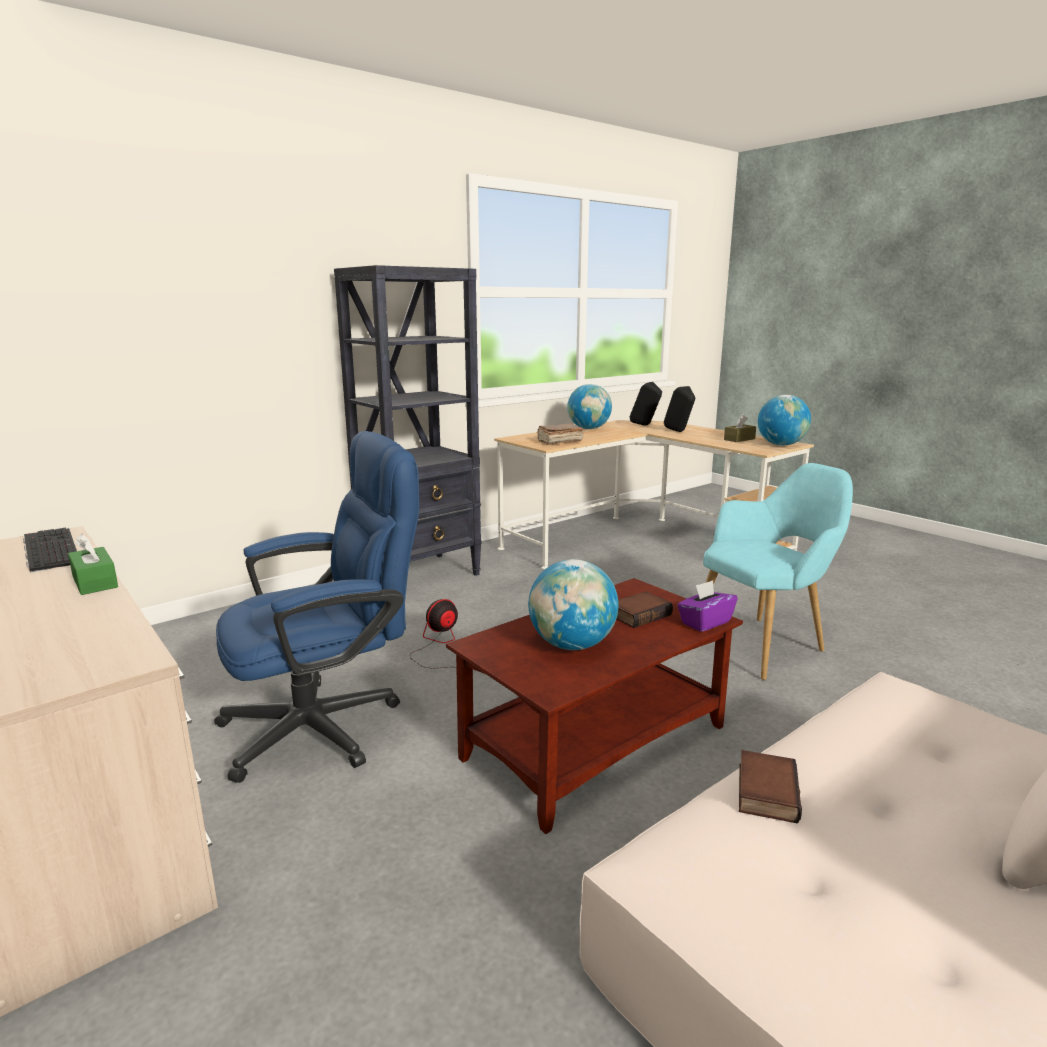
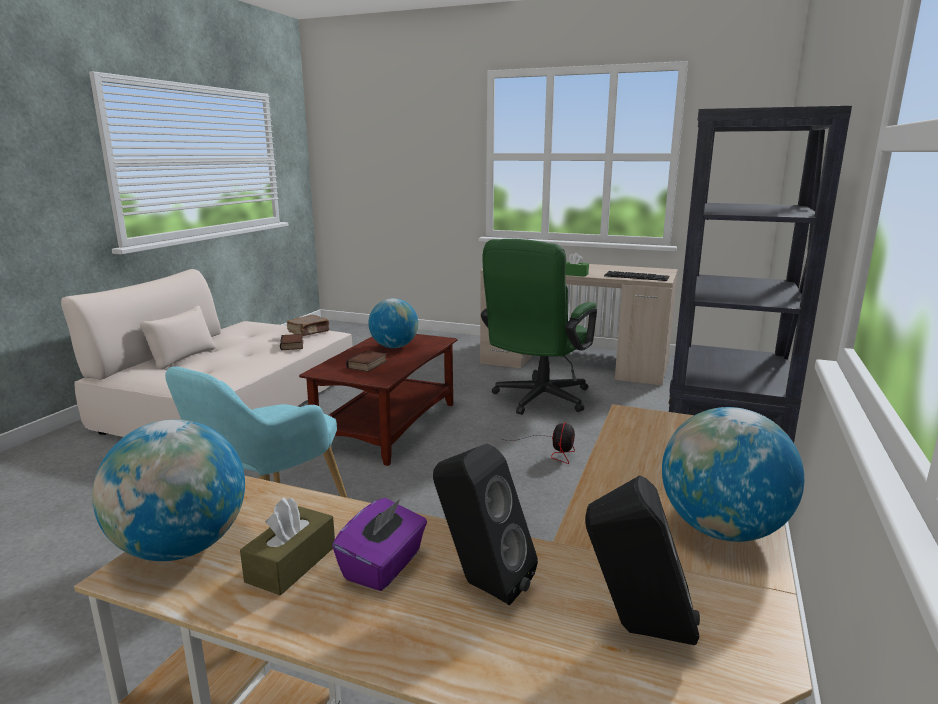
camera: 150 degrees right, 0 degrees up
(328, 724) = (537, 400): blue office chair -> green office chair
(559, 442) = (646, 436): brown book -> brown book (309, 332)
(705, 622) = (324, 368): purple tissue box -> purple tissue box (384, 566)

